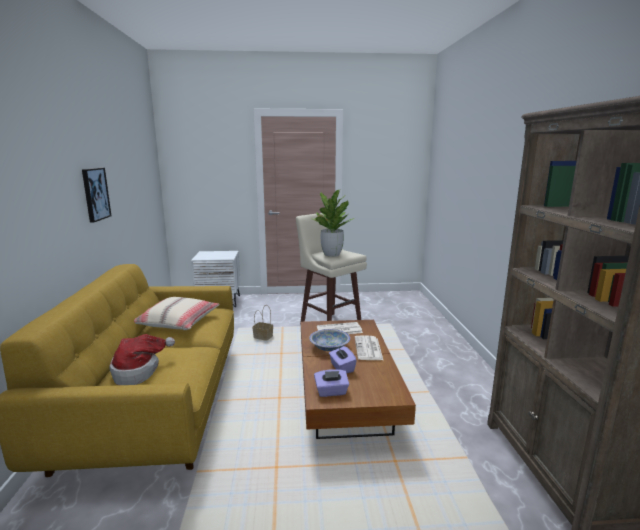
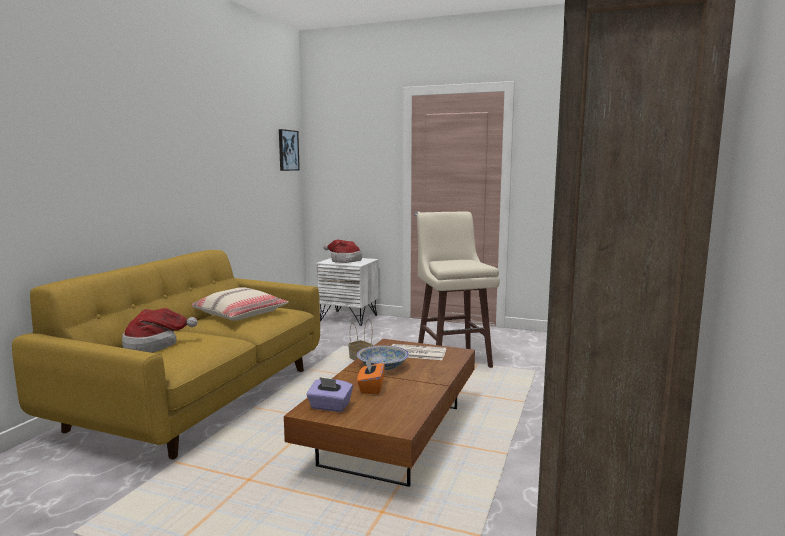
camera: 25 degrees right, 5 degrees down
(95, 194) = (189, 173): picture -> picture (288, 150)
(212, 255) = (344, 260): none -> hat
(331, 254) = (450, 263): potted plant -> none
(342, 368) = (371, 388): purple tissue box -> orange tissue box
(368, 349) = (427, 376): newspaper -> none

